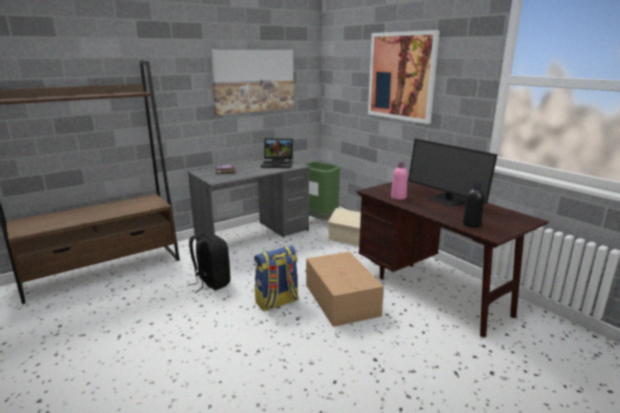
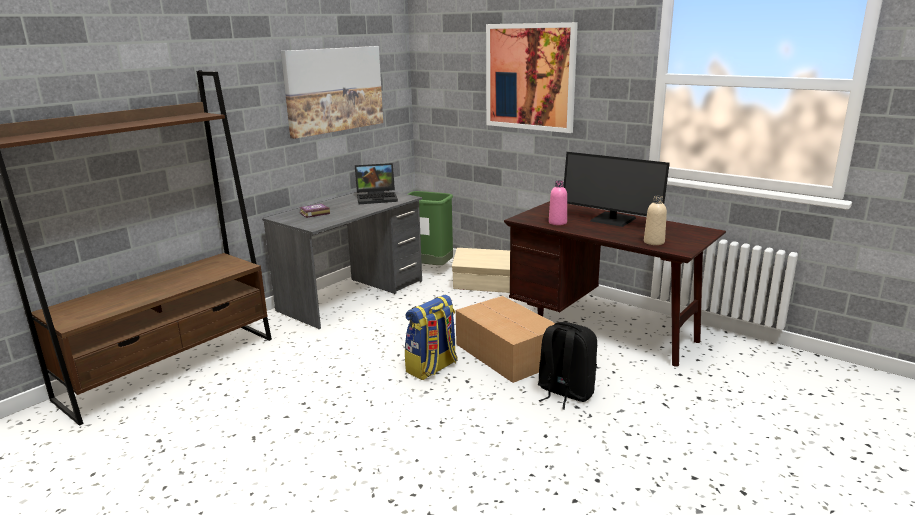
camera: 15 degrees left, 0 degrees up
(211, 283) = (334, 359): black backpack -> black backpack (564, 392)
(471, 224) = (654, 242): black bottle -> beige bottle

